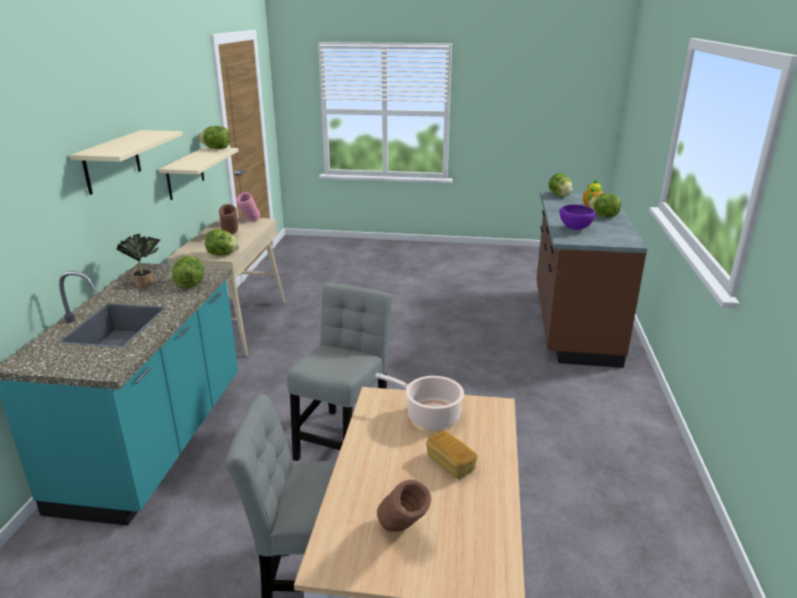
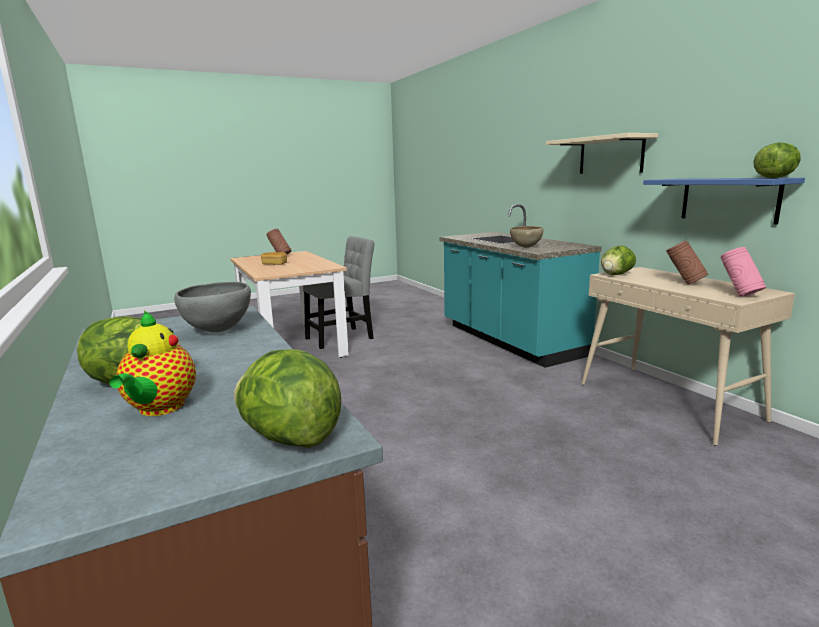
camera: 145 degrees right, 10 degrees down
(145, 283) = (551, 244): potted plant -> none
(185, 173) = (729, 199): beige shelf -> blue shelf
(190, 284) = (526, 247): lettuce -> brown bowl
(344, 437) = (407, 372): grey chair -> none
(429, 416) = (297, 268): cooking pot -> none
(575, 229) = (218, 331): purple bowl -> grey bowl

